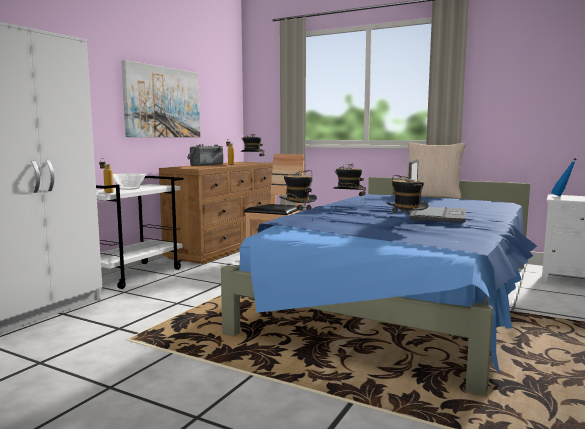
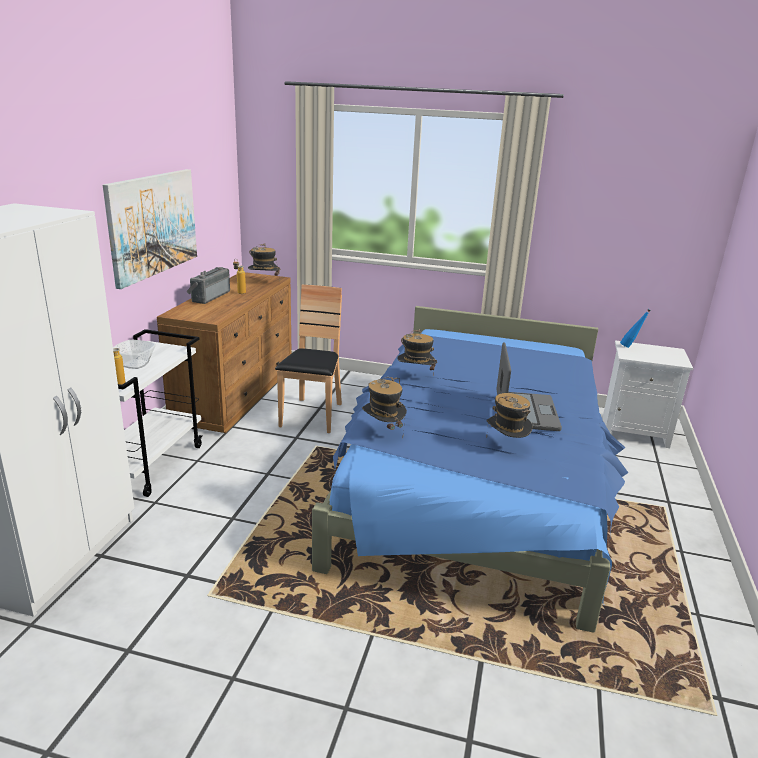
camera: 15 degrees left, 15 degrees up
(432, 196) = (490, 335): beige pillow -> none

